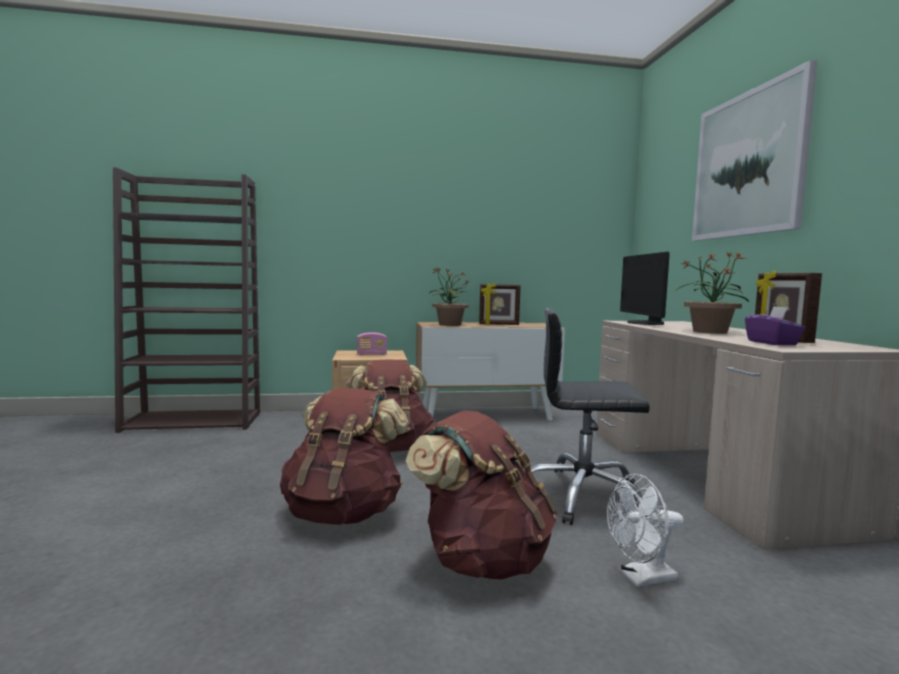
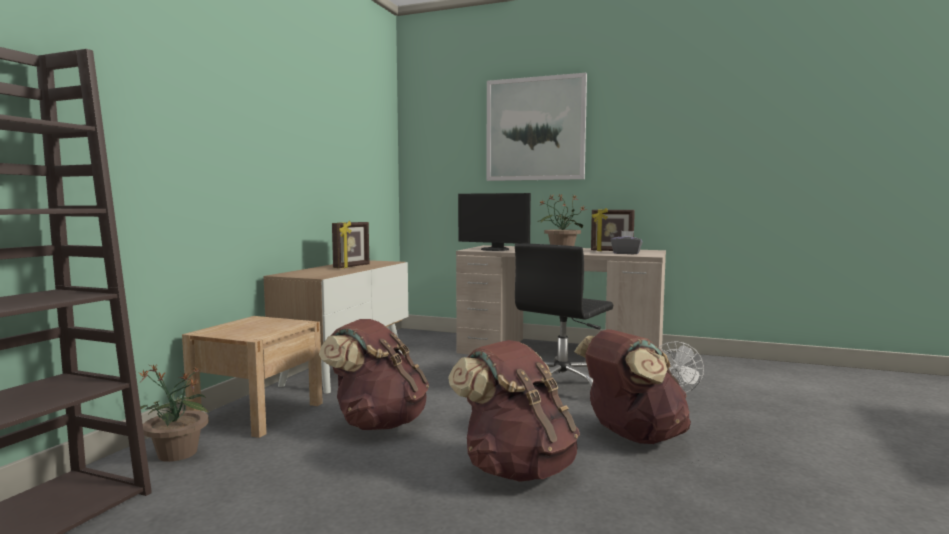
camera: 60 degrees left, 0 degrees up
(371, 354) = (258, 326): radio -> none
(449, 325) = (323, 273): potted plant -> potted plant (177, 454)
(772, 343) = (626, 253): purple tissue box -> grey tissue box

